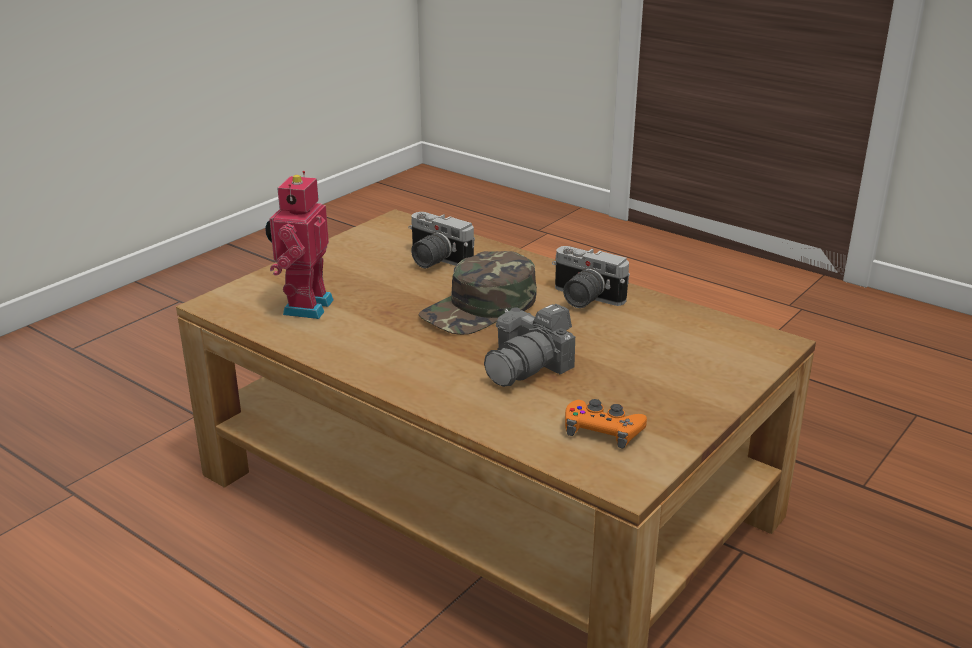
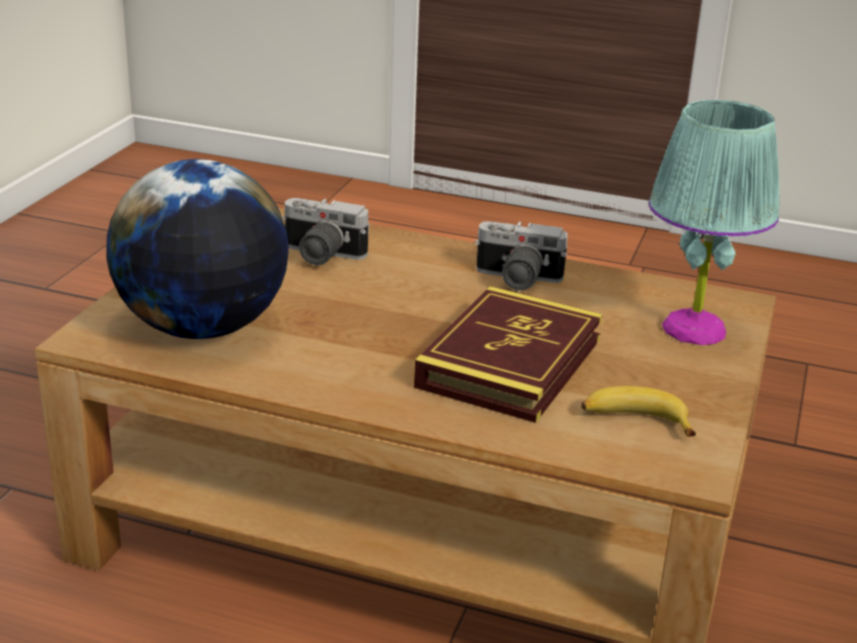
camera: 20 degrees left, 0 degrees up
(304, 307) = (202, 328): toy robot -> globe
(480, 308) = (411, 304): green cap -> none
(528, 366) = (510, 363): camera -> book
(603, 430) = (635, 420): orange game controller -> banana
(715, 360) = (695, 329): none -> turquoise table lamp

